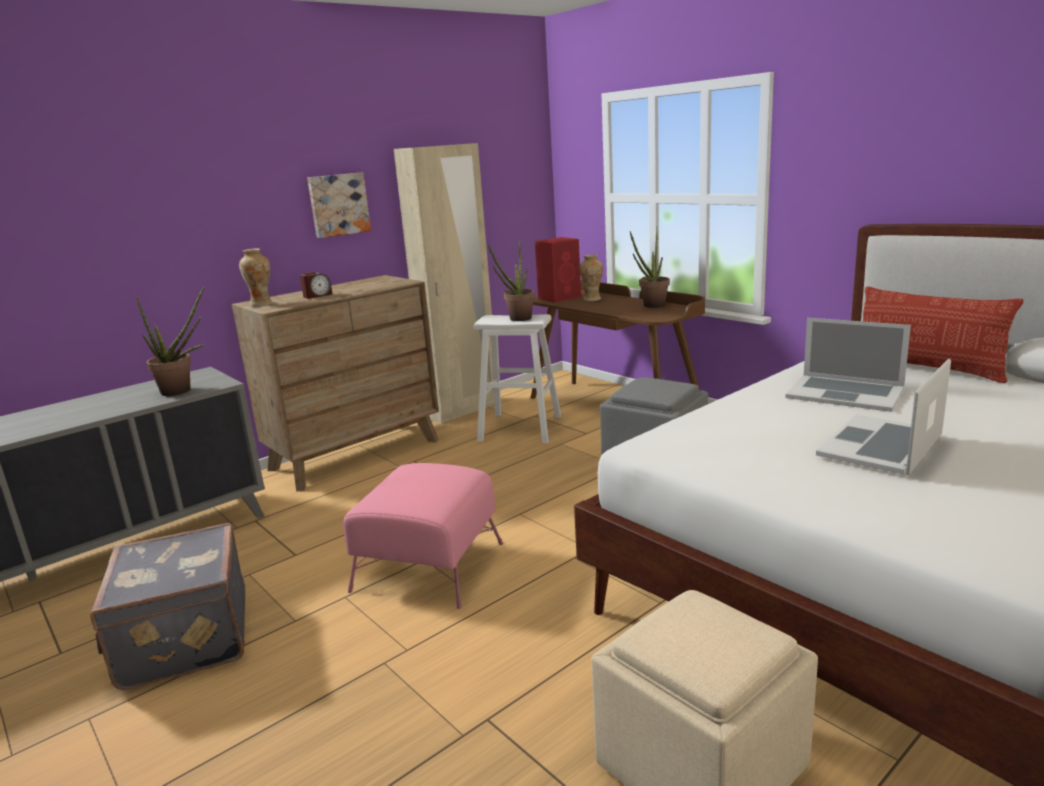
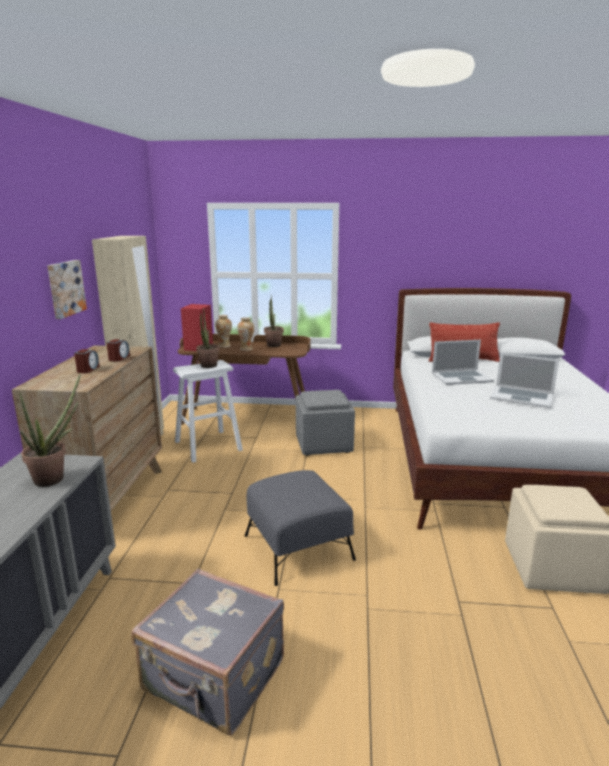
camera: 45 degrees left, 0 degrees up
(261, 304) = (52, 384): vase -> vase (246, 349)
(366, 289) = (119, 358): none -> alarm clock
(430, 566) = (298, 546): pink ottoman -> grey ottoman
(881, 445) = (522, 396): laptop -> laptop turned 60 degrees counterclockwise

